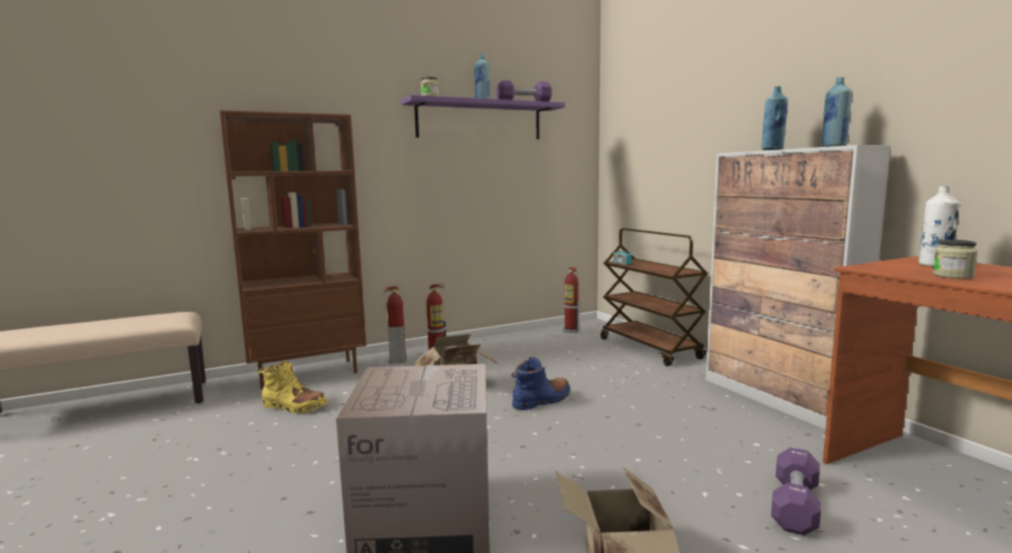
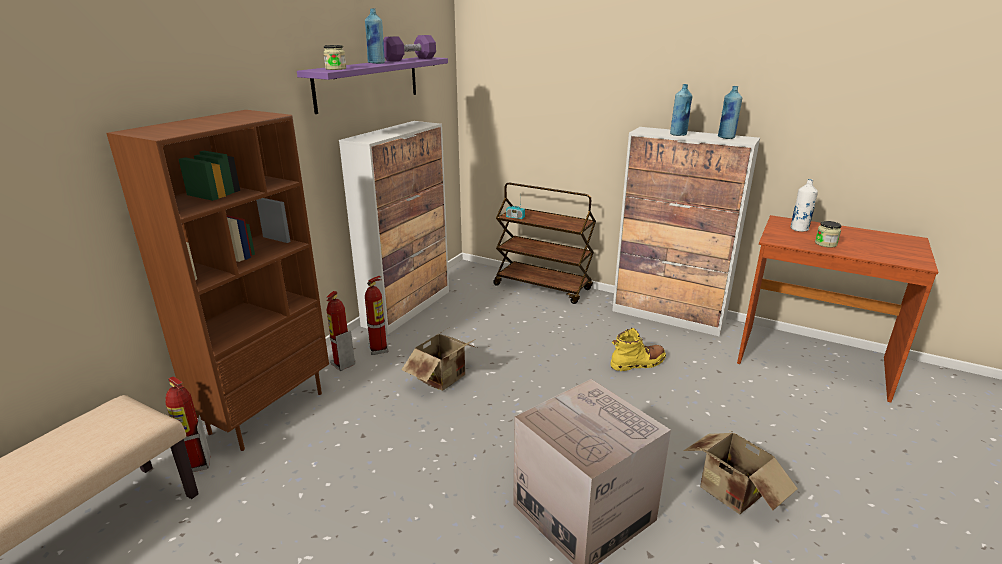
camera: 35 degrees left, 15 degrees up
(294, 407) = (317, 458): yellow boot -> yellow boot (638, 363)
(500, 339) = (408, 308): none -> cabinet
(542, 400) = (528, 370): blue boot -> none
(571, 330) = (459, 281): fire extinguisher -> fire extinguisher (197, 465)
(795, 506) = (754, 402): purple dumbbell -> none

